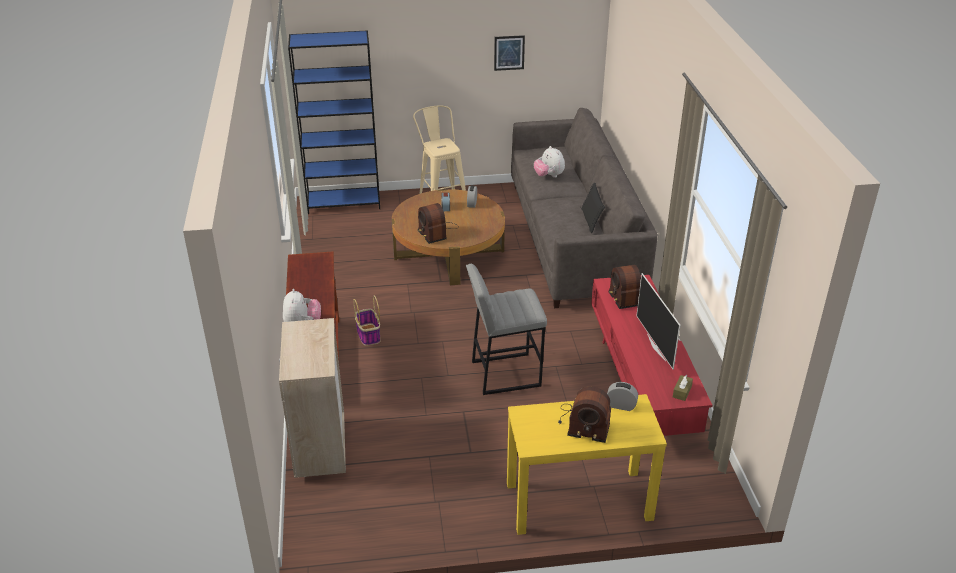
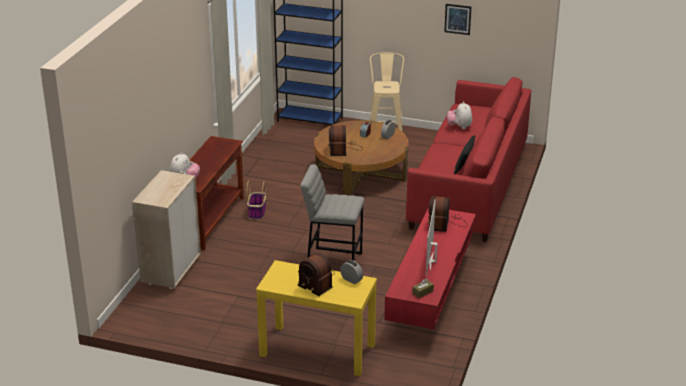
camera: 25 degrees right, 5 degrees down
(573, 239) = (469, 185): grey sofa -> red sofa

